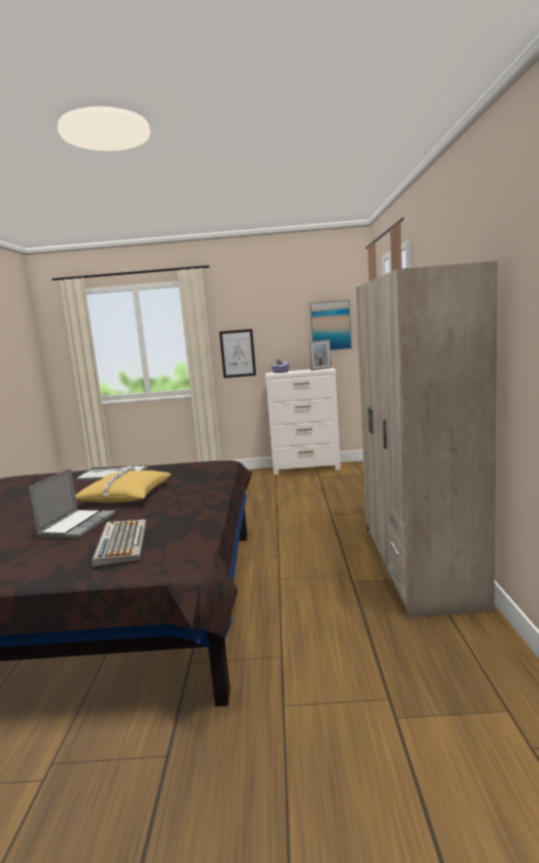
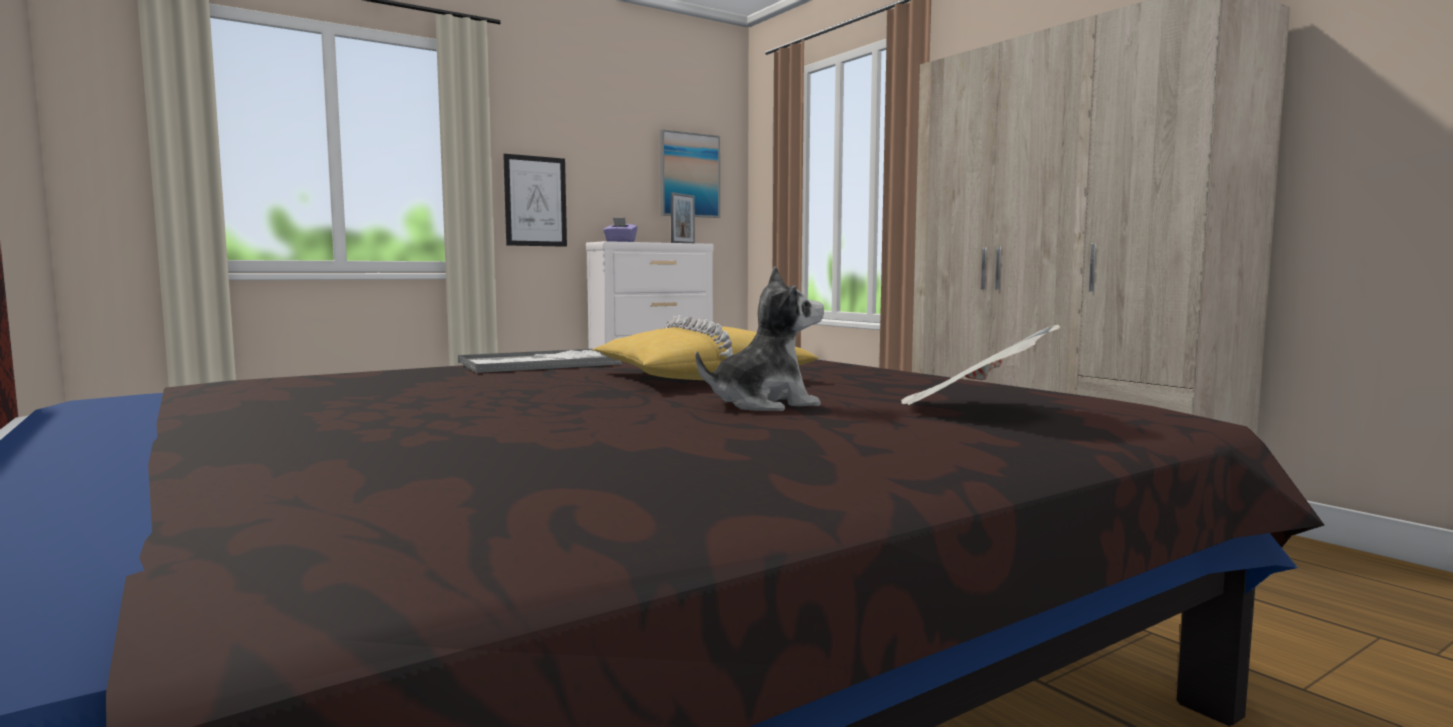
camera: 35 degrees left, 5 degrees down
(77, 525) = (764, 404): laptop -> plush toy
(121, 542) = (970, 409): keyboard -> newspaper

